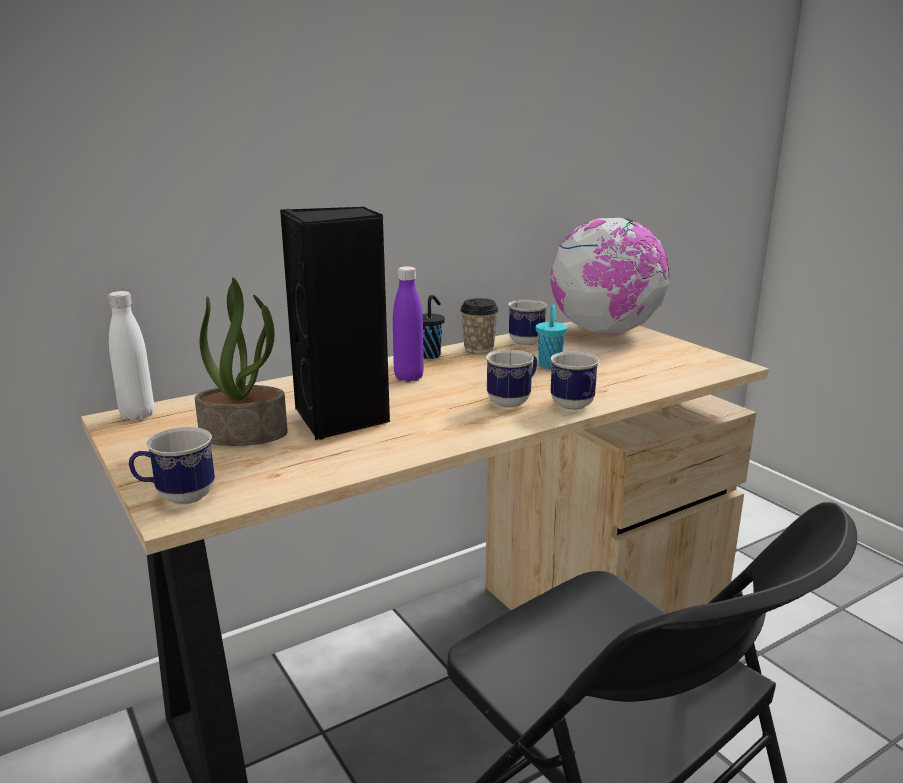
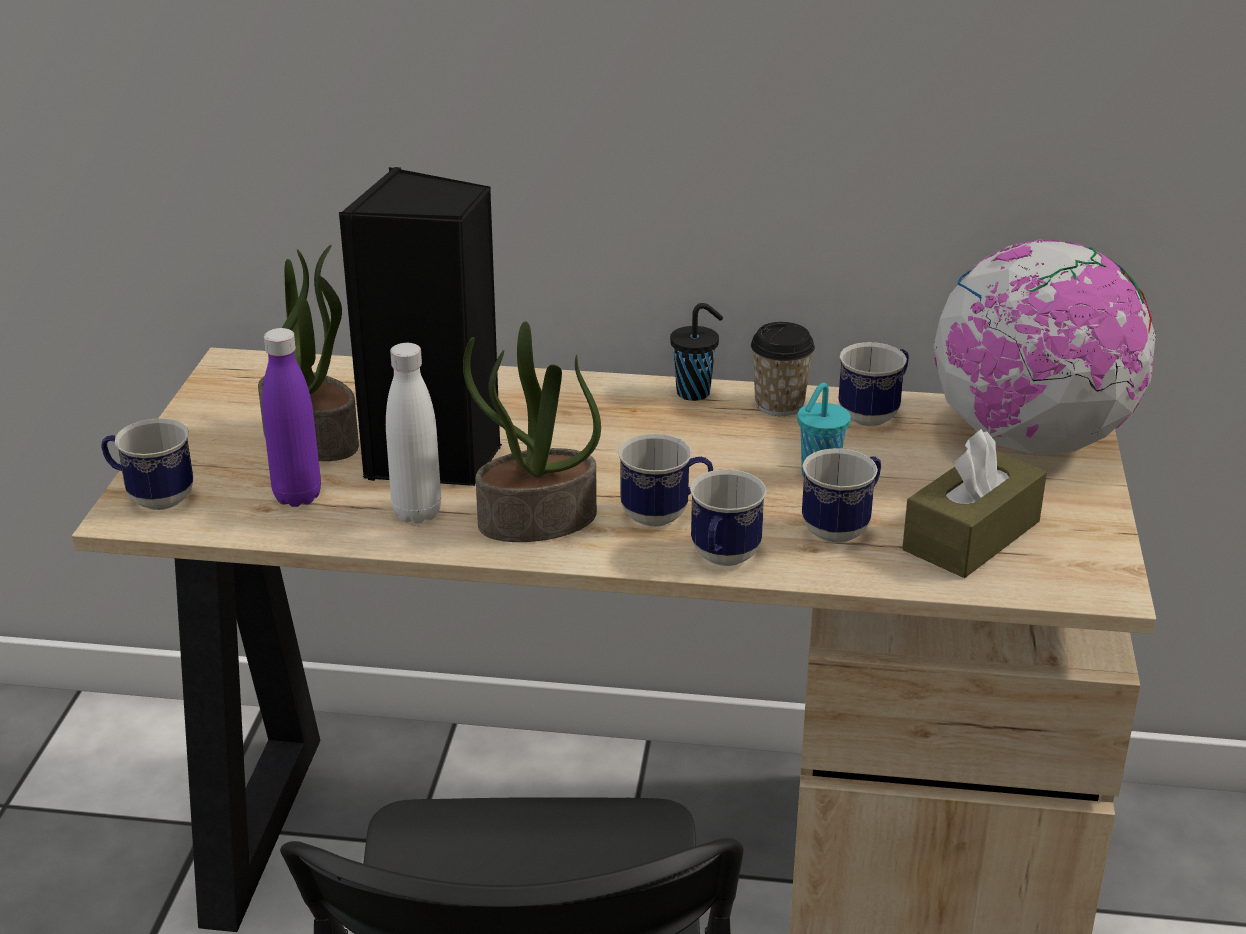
camera: 40 degrees right, 10 degrees up
(137, 415) = (256, 367): white bottle -> white bottle (417, 513)
(408, 377) = (606, 422): purple bottle -> purple bottle (297, 496)
(455, 424) = (536, 522): none -> potted plant
(599, 379) = (842, 527): none -> mug
(652, 365) = (971, 536): none -> brown tissue box

